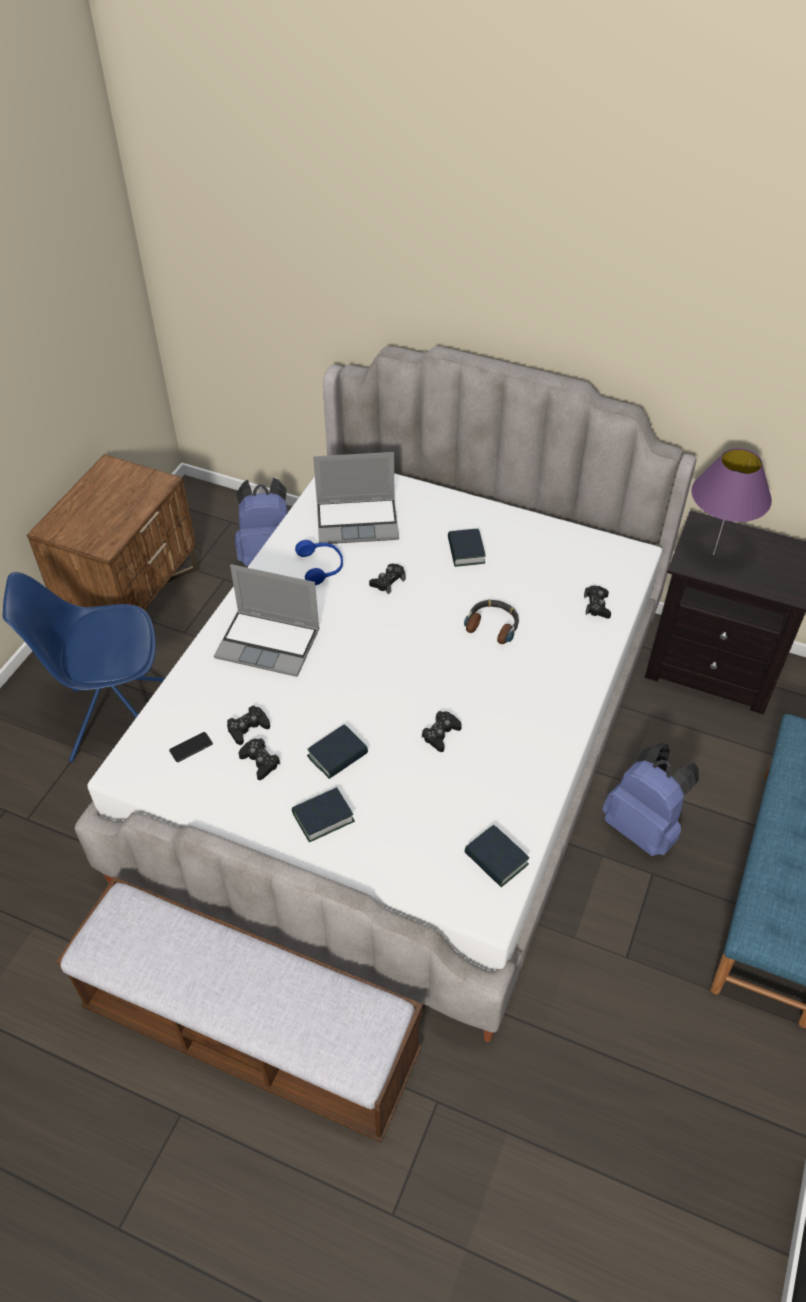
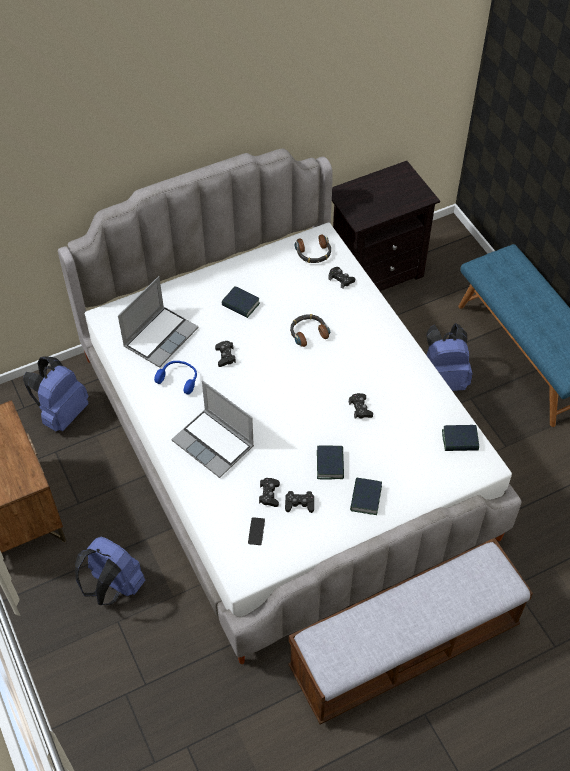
camera: 50 degrees left, 5 degrees up
(115, 719) = (113, 586): blue chair -> blue backpack
(269, 643) = (214, 444): laptop -> laptop turned 75 degrees clockwise
(603, 562) = (313, 253): none -> headphones
(713, 554) = (365, 206): purple table lamp -> none

